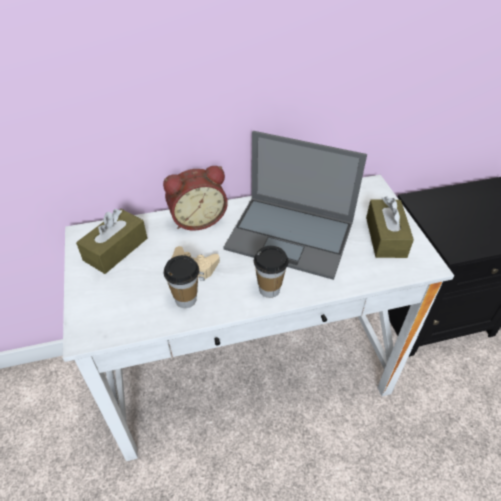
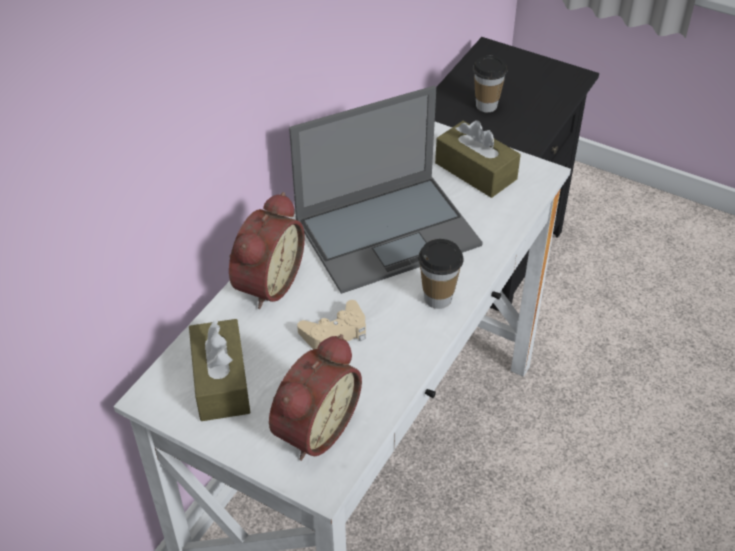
camera: 45 degrees left, 0 degrees up
(119, 304) = (313, 427): none -> alarm clock
(186, 299) = (373, 369): cup -> cup (486, 105)

